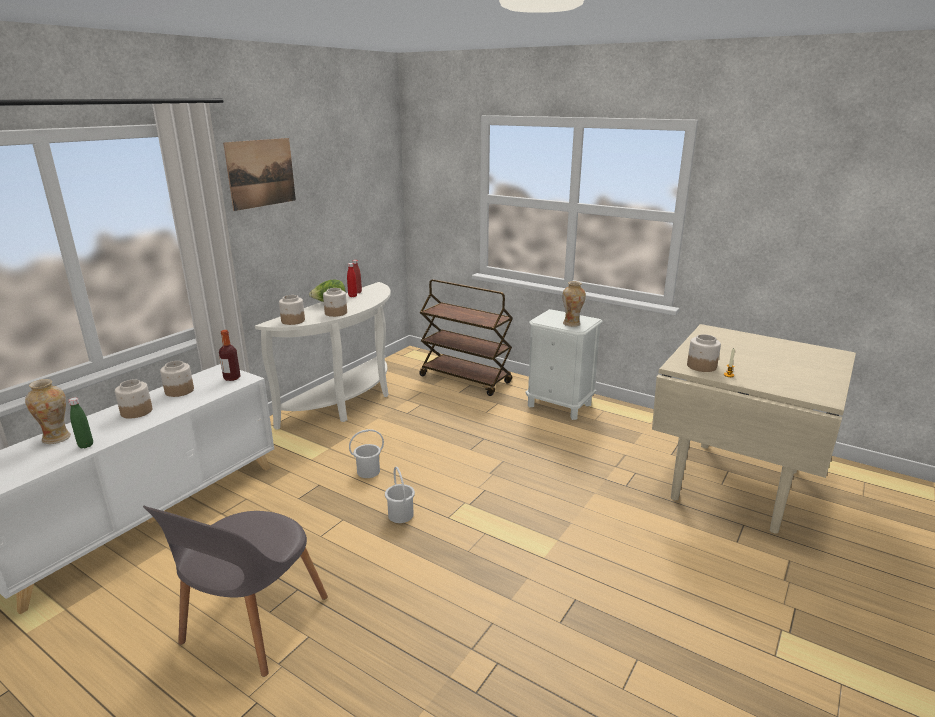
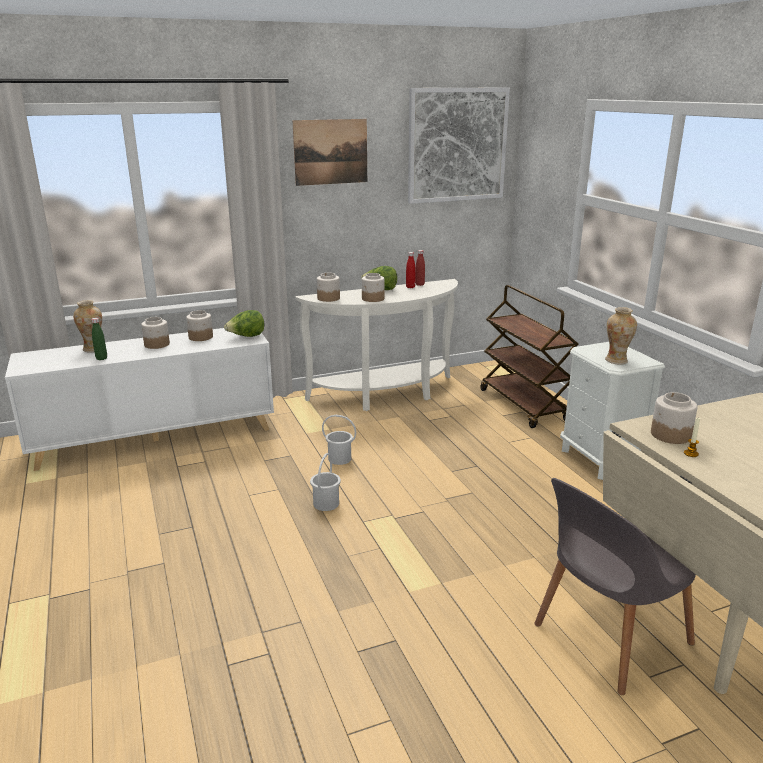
camera: 35 degrees right, 0 degrees up
(232, 378) = (246, 337): bottle -> lettuce
(251, 624) = (140, 537): grey chair -> grey chair (608, 637)
(360, 159) = (457, 145): none -> picture

